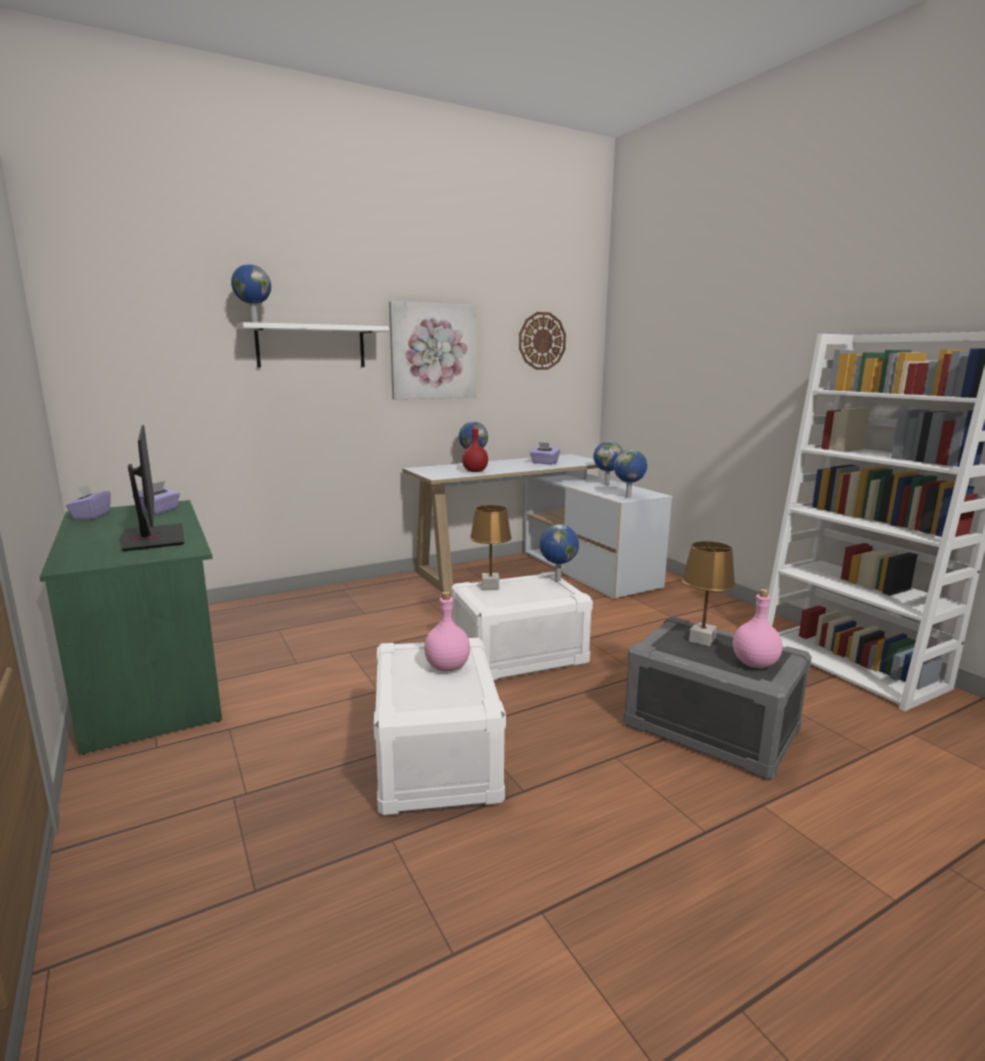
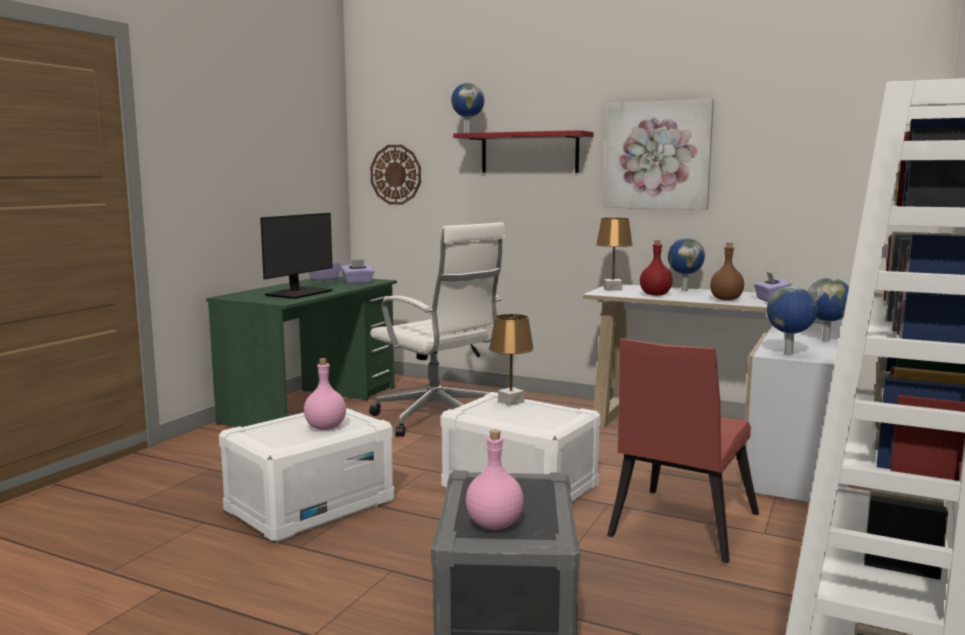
camera: 55 degrees right, 5 degrees down
(311, 346) = (529, 153): white shelf -> red shelf
(323, 636) = (438, 419): none -> white office chair
(523, 467) = (726, 299): none -> brown bottle
(542, 341) = (819, 138): wall clock -> wall clock (396, 174)
(557, 580) = (575, 417): globe -> none
(643, 634) = (679, 528): none -> red chair
(702, 640) = (524, 495): brown table lamp -> brown table lamp (612, 289)

